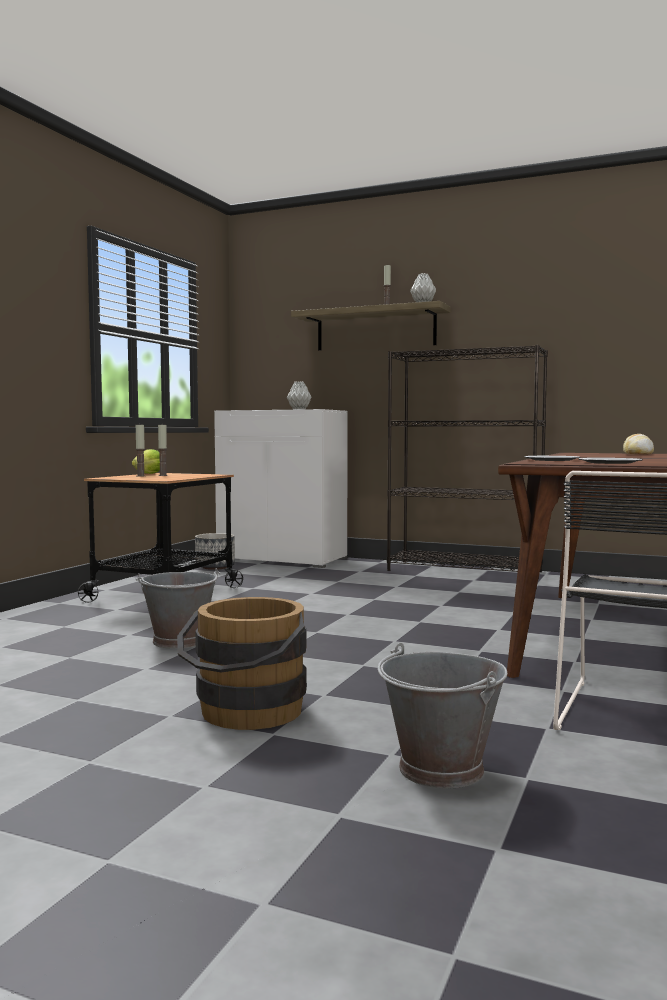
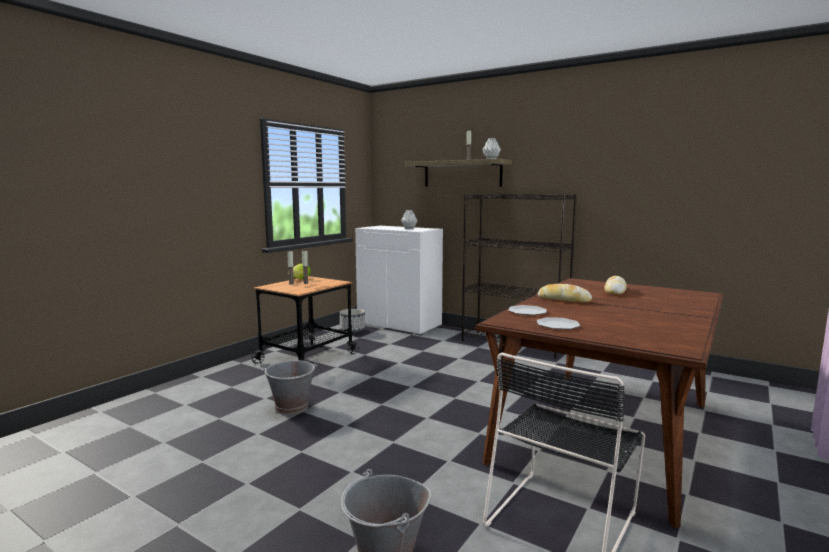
camera: 10 degrees right, 5 degrees up
(246, 714) = (293, 487): brown bucket -> none
(582, 457) = (563, 300): none -> bread

